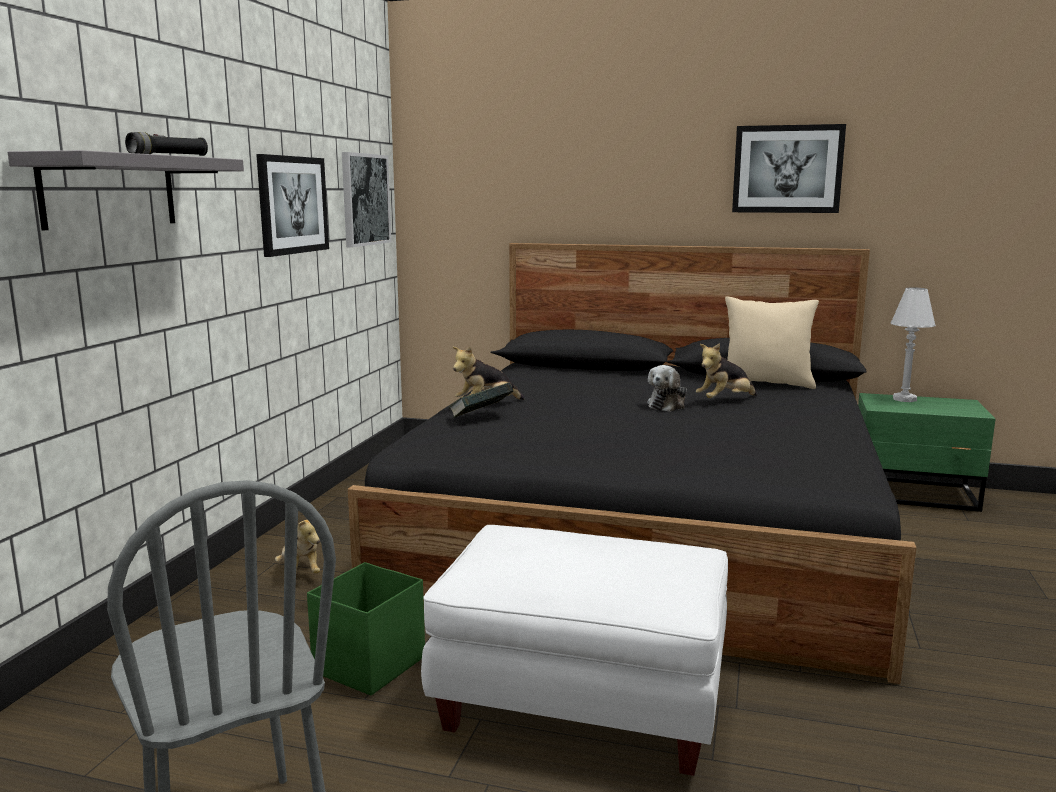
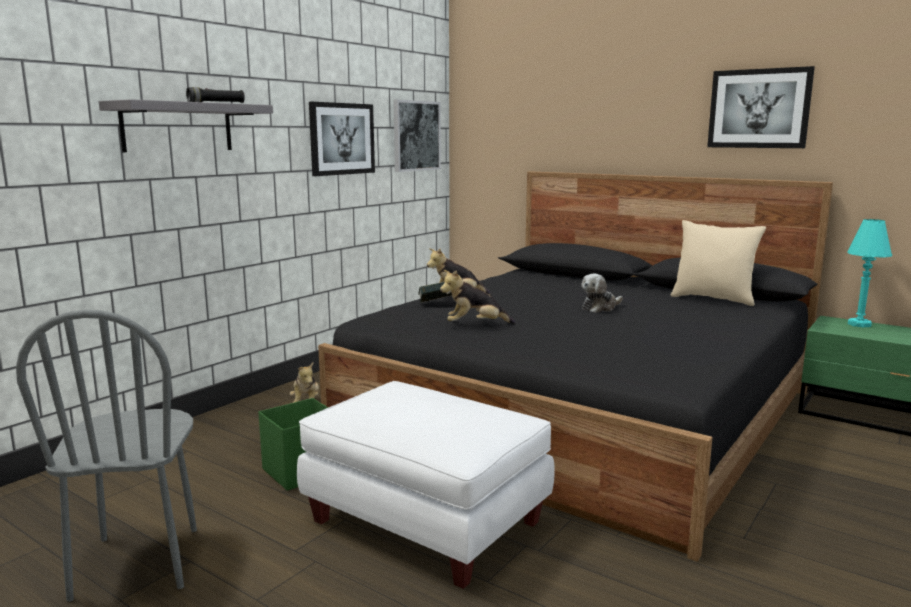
camera: 20 degrees right, 0 degrees up
(725, 401) = (656, 309): plush toy -> plush toy (475, 325)
(904, 399) = (859, 324): white table lamp -> turquoise table lamp

